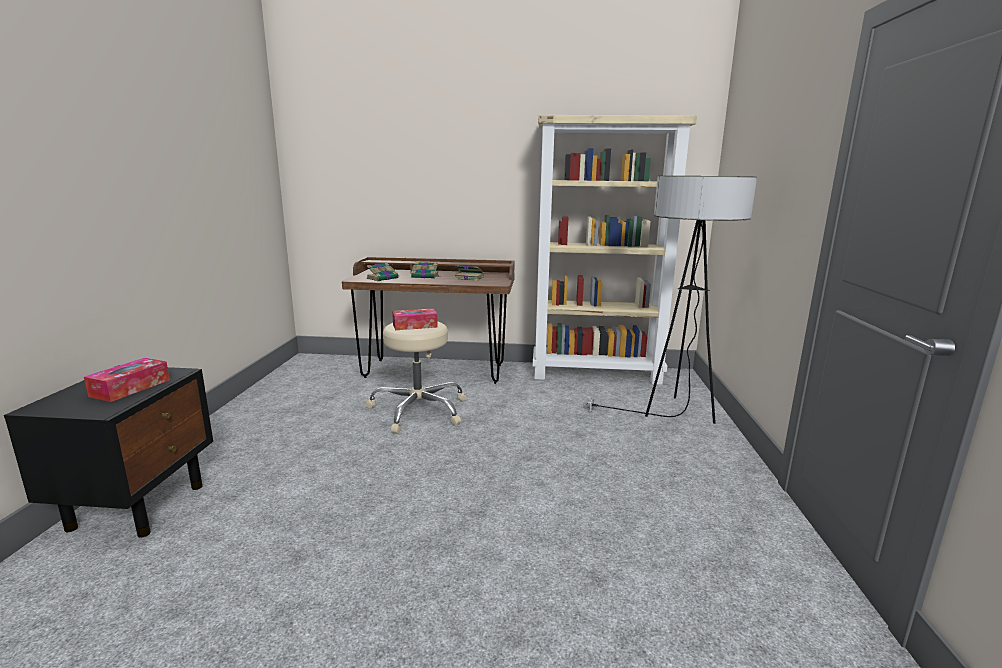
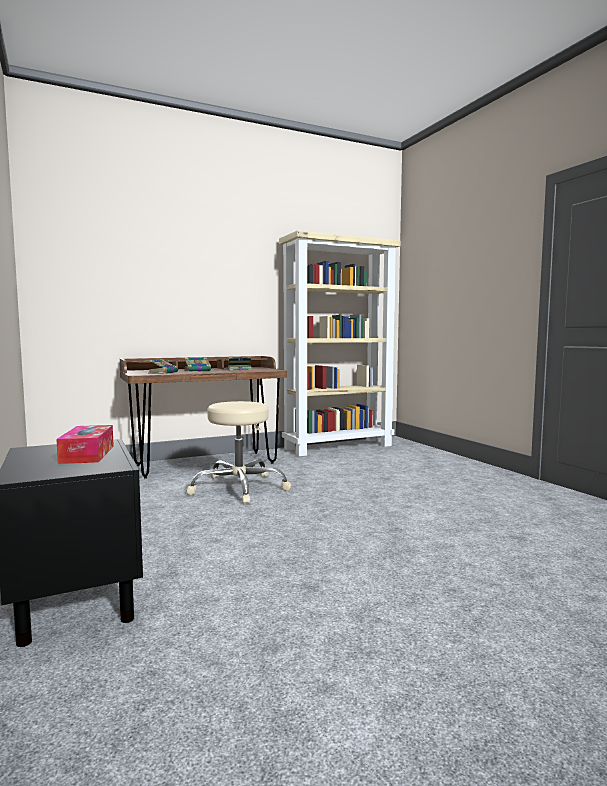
camera: 30 degrees left, 10 degrees down
(415, 326) = (237, 404): tissue box -> none
(673, 417) = (426, 460): floor lamp -> none

